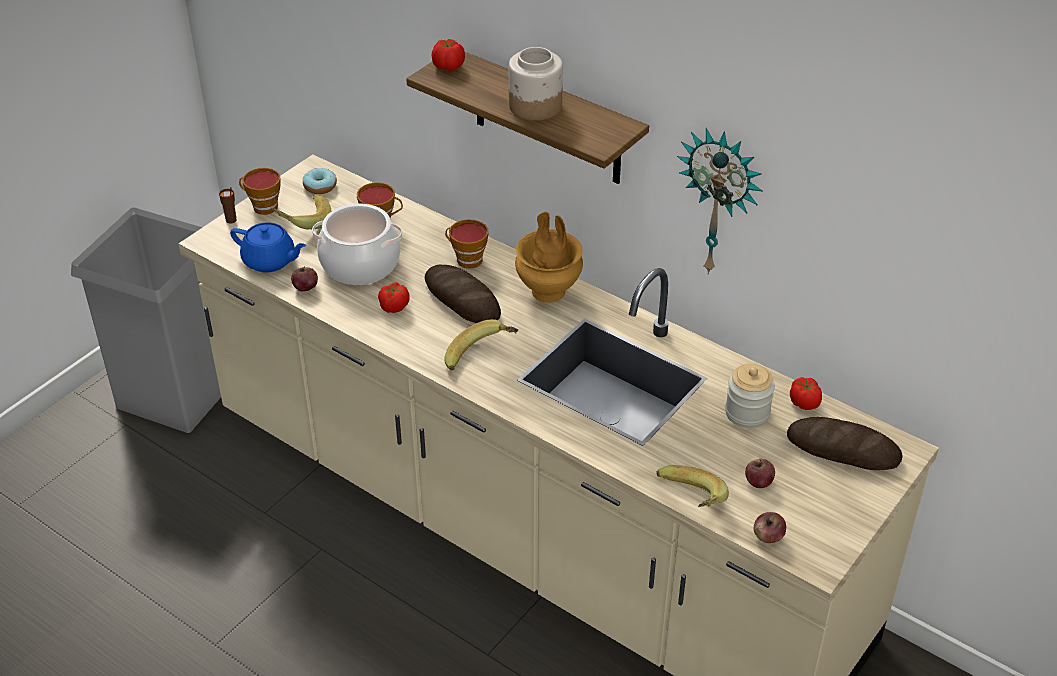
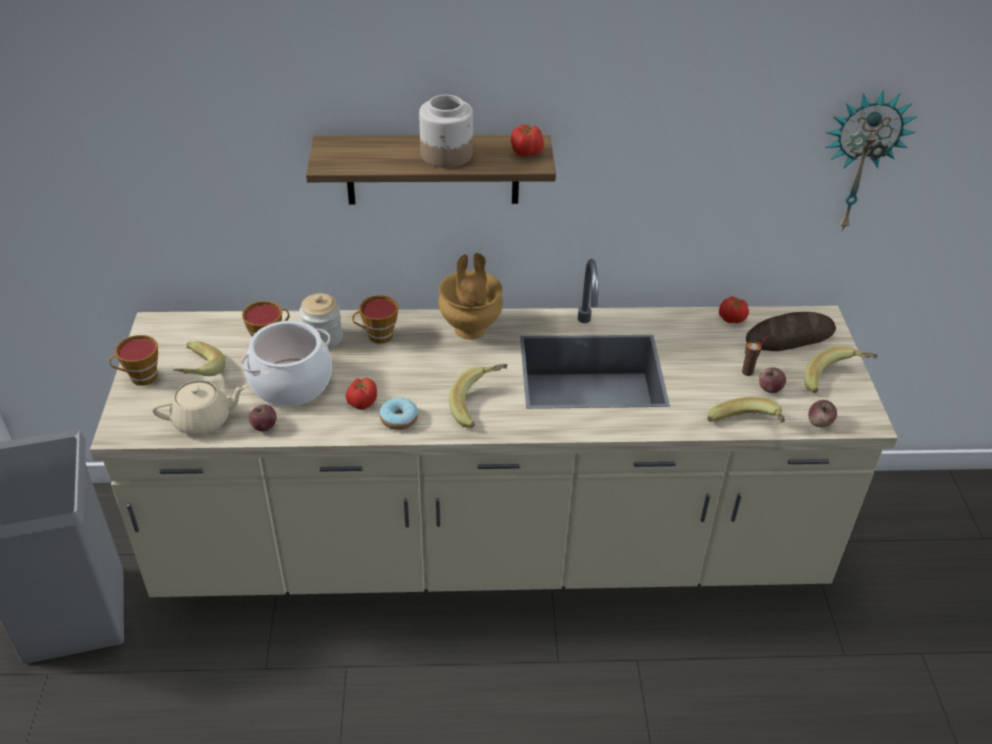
camera: 40 degrees left, 0 degrees up
(231, 220) = (122, 403): brown cup -> brown cup (748, 372)
(270, 261) = (203, 420): blue teapot -> beige teapot
(320, 186) = (177, 336): donut -> donut (399, 419)
(449, 67) = (332, 152): tomato -> tomato (527, 153)
(462, 299) = (410, 368): bread -> none
(719, 201) = (626, 180): wall clock -> wall clock (859, 160)
(747, 413) = (706, 345): jar -> jar (323, 338)
(835, 512) = (835, 381): none -> banana

